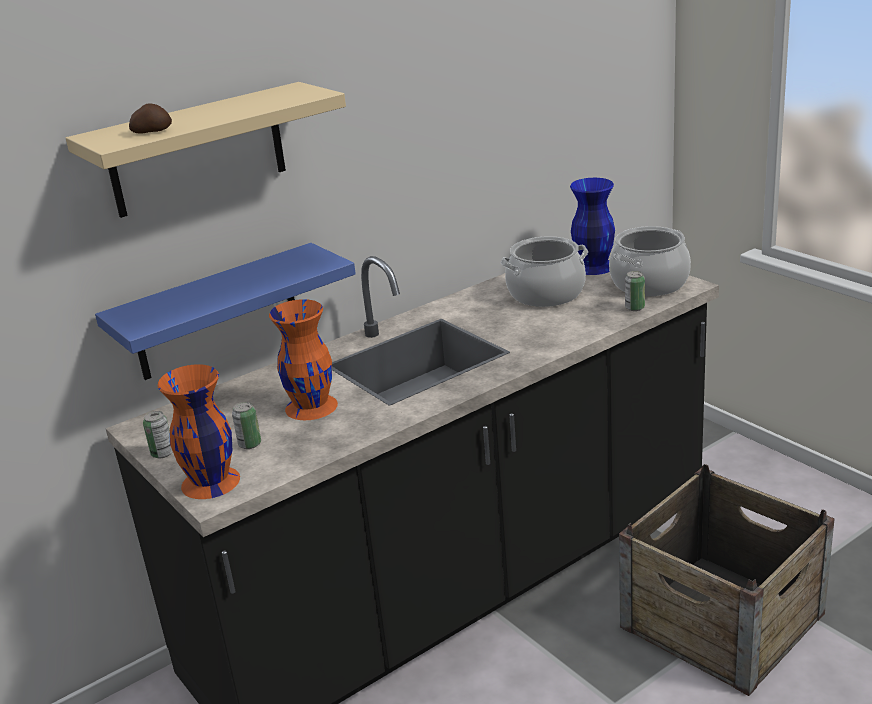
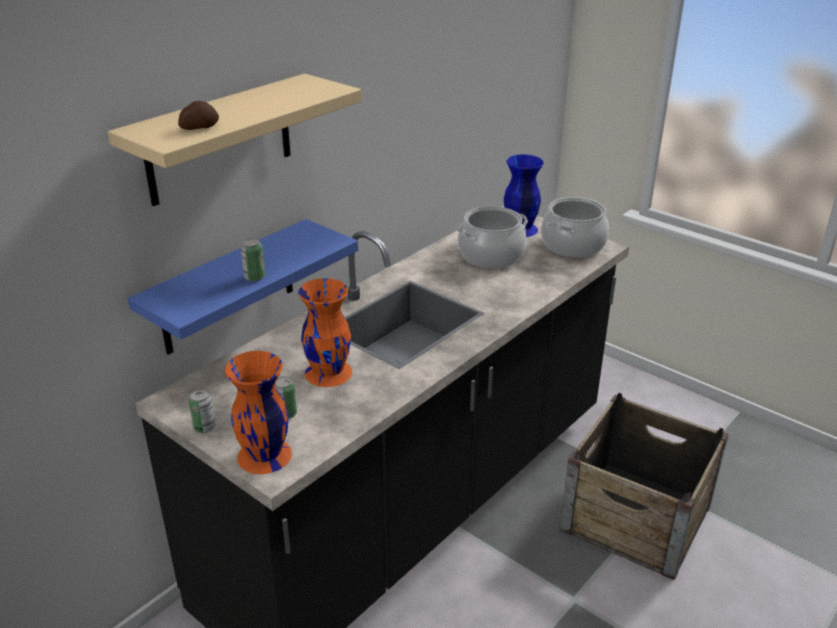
camera: 15 degrees left, 5 degrees up
(634, 308) = (570, 268): can -> can (254, 277)

